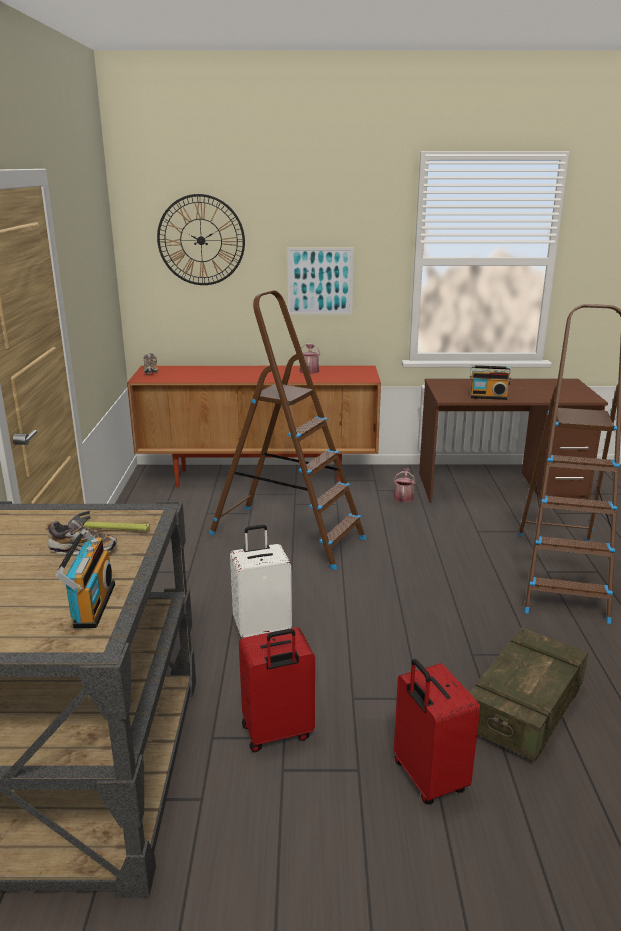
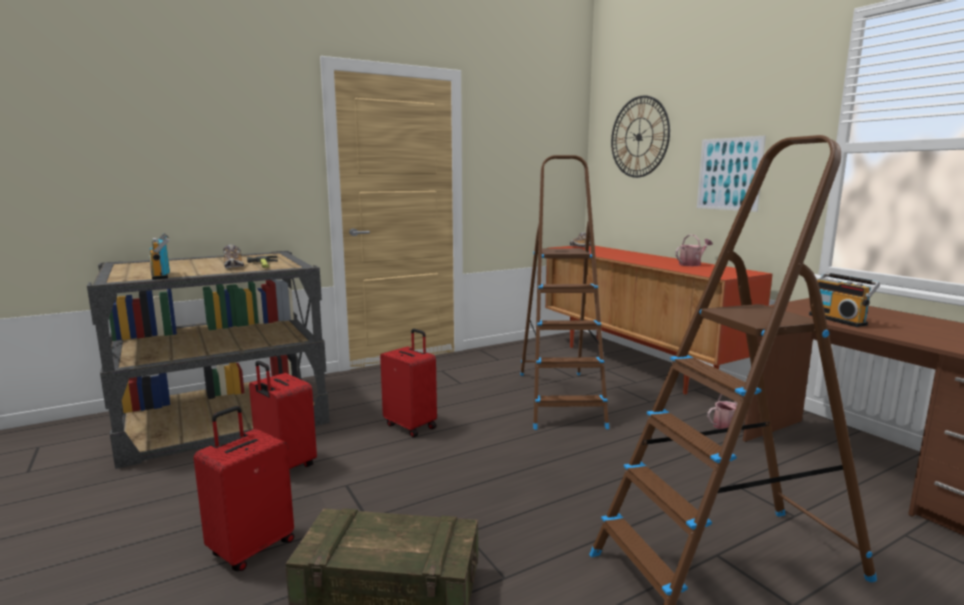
camera: 60 degrees right, 10 degrees down
(91, 605) = (162, 275): radio -> radio turned 90 degrees clockwise
(262, 629) = (411, 426): white suitcase -> red suitcase

